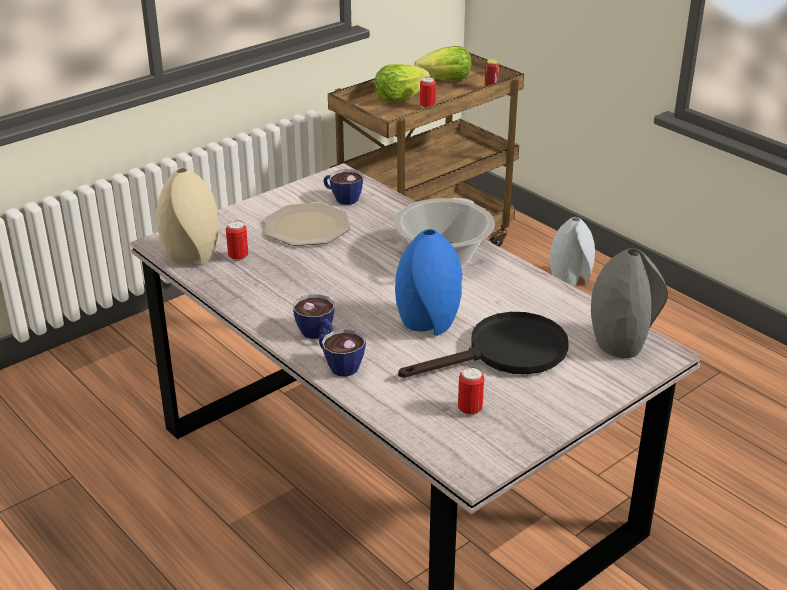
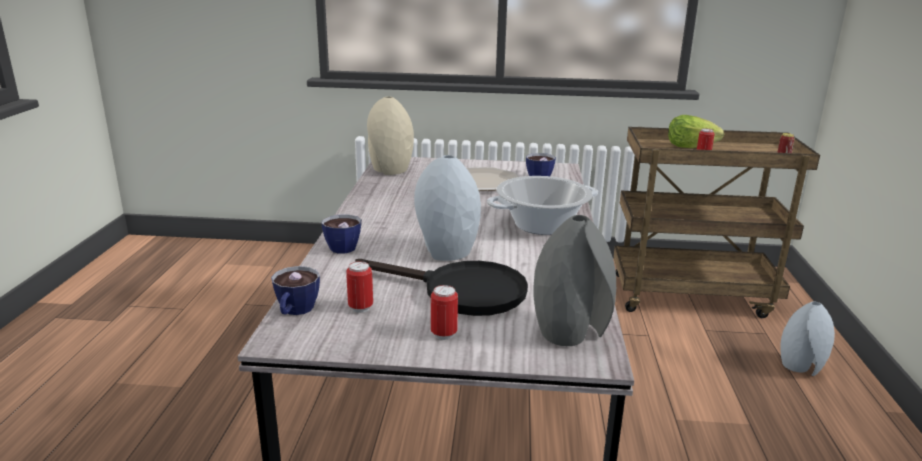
camera: 45 degrees right, 10 degrees down
(238, 257) = (411, 179): can -> can (444, 334)
(318, 334) = (368, 227): cup -> cup (295, 311)
(429, 323) = (447, 252): blue vase -> grey vase
(445, 81) = (749, 148): lettuce -> none

